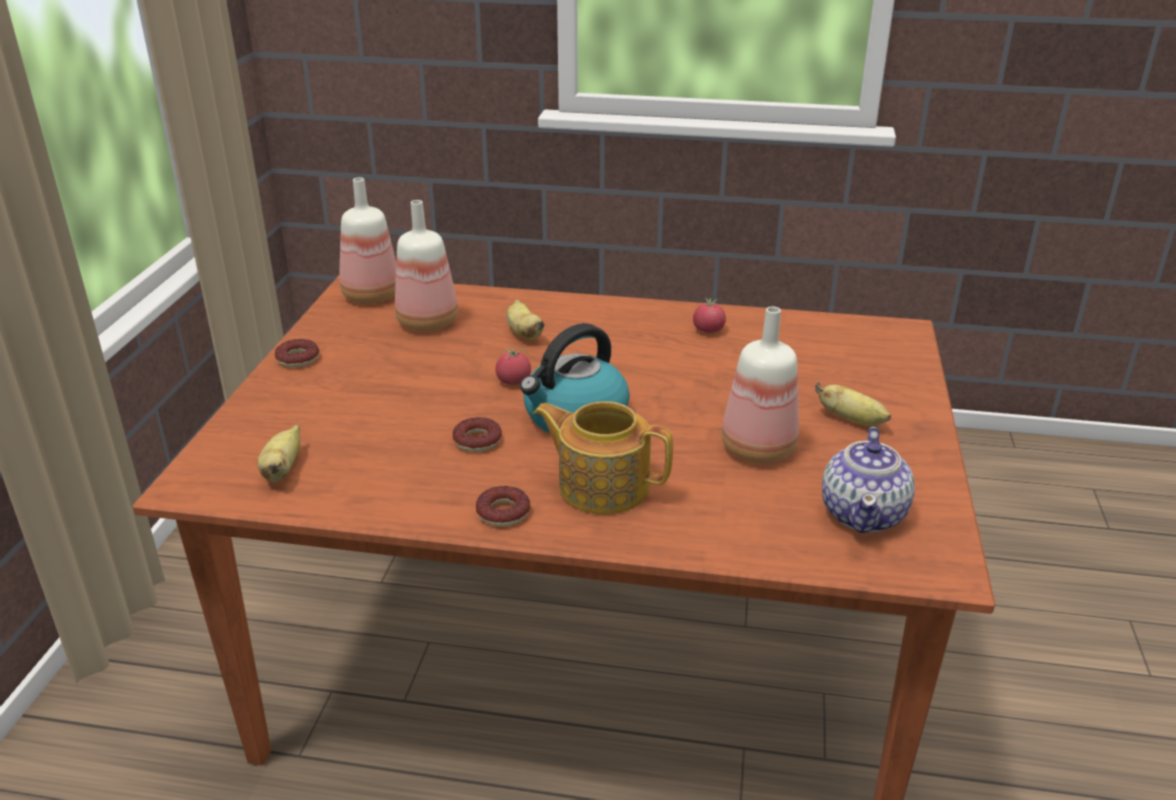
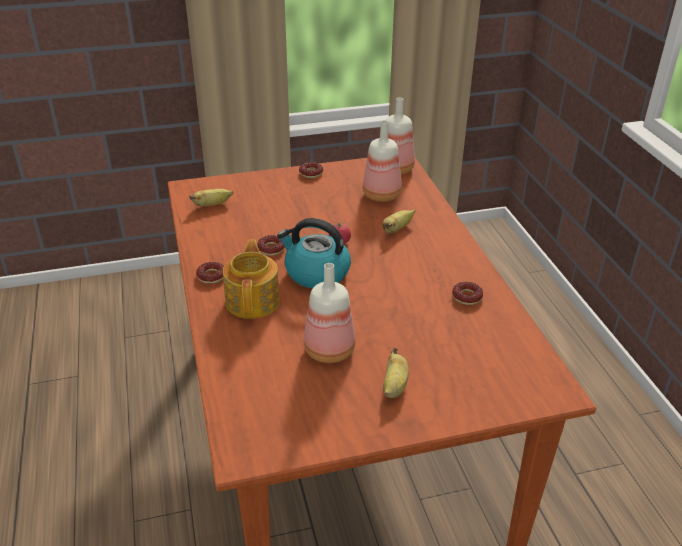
camera: 65 degrees right, 5 degrees up
(708, 330) = (467, 296): tomato -> donut
(864, 514) = (282, 410): teapot -> none

